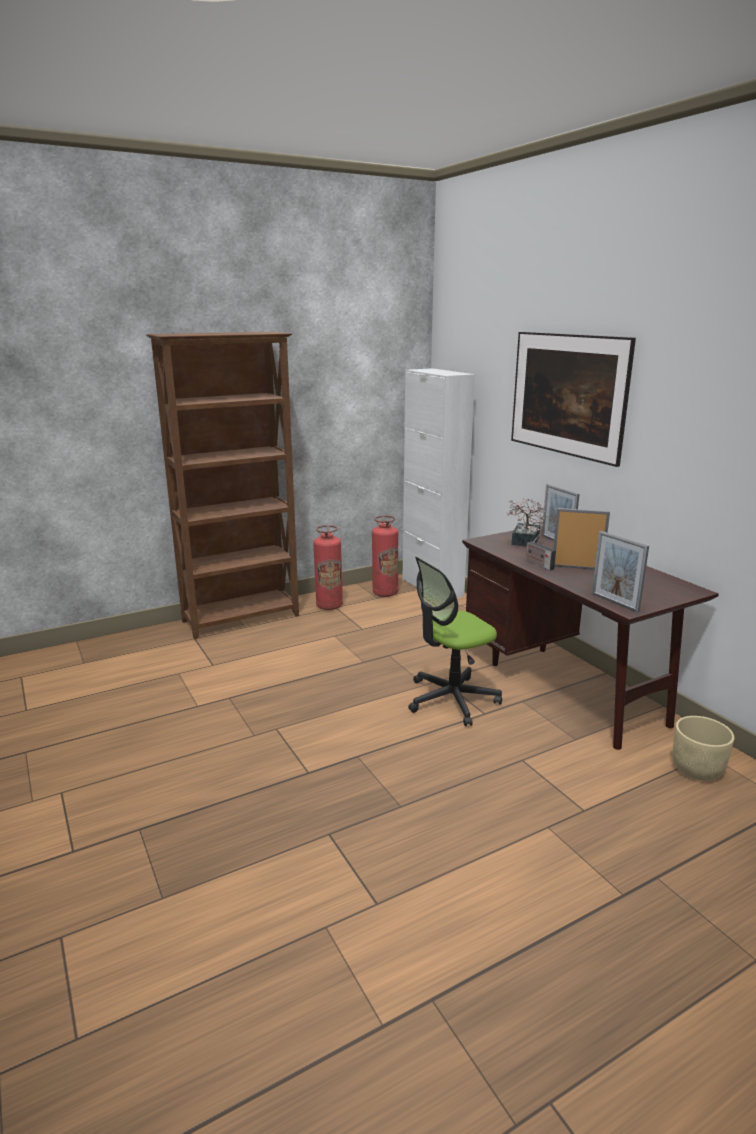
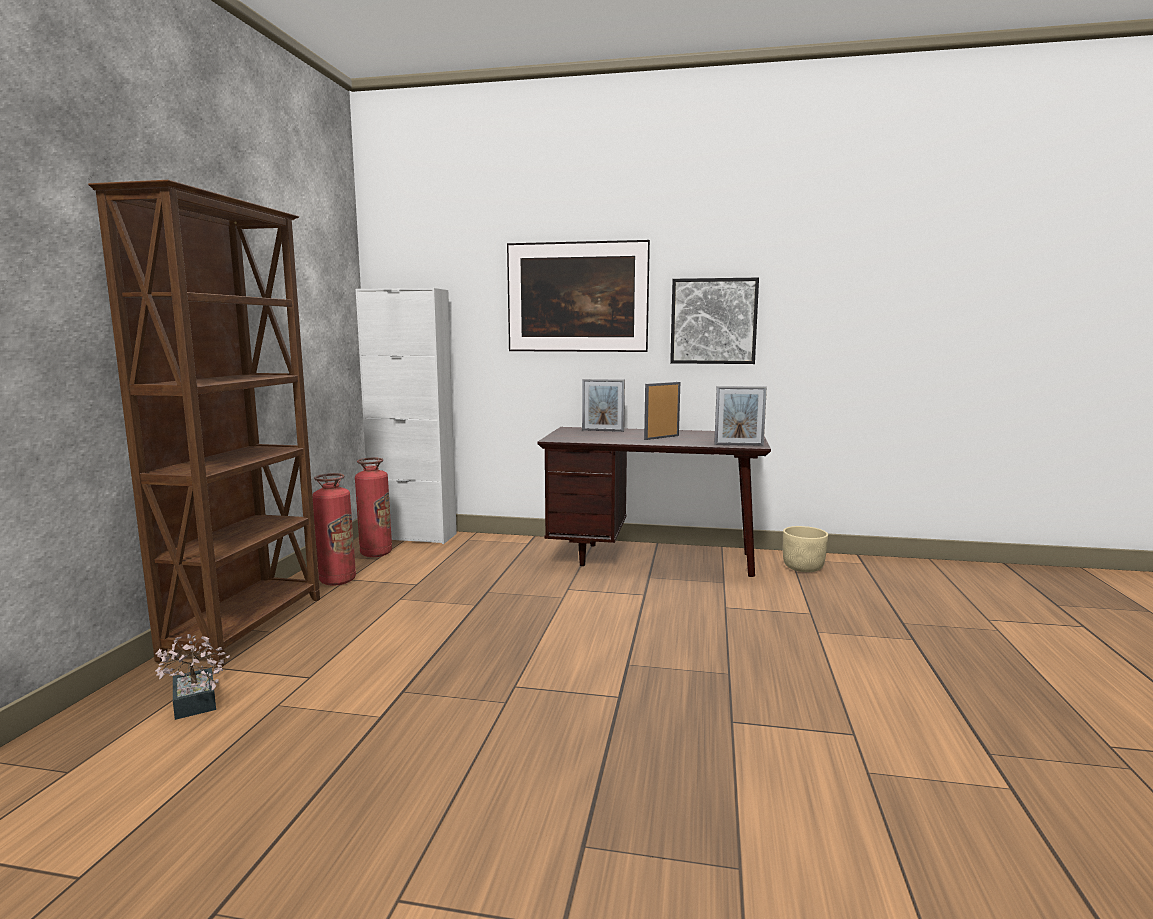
camera: 50 degrees left, 10 degrees down
(451, 699) = (604, 597): office chair -> none
(524, 542) = (584, 434): potted plant -> potted plant (194, 705)
(538, 564) = (635, 441): radio -> none
(687, 444) = (713, 321): none -> picture

